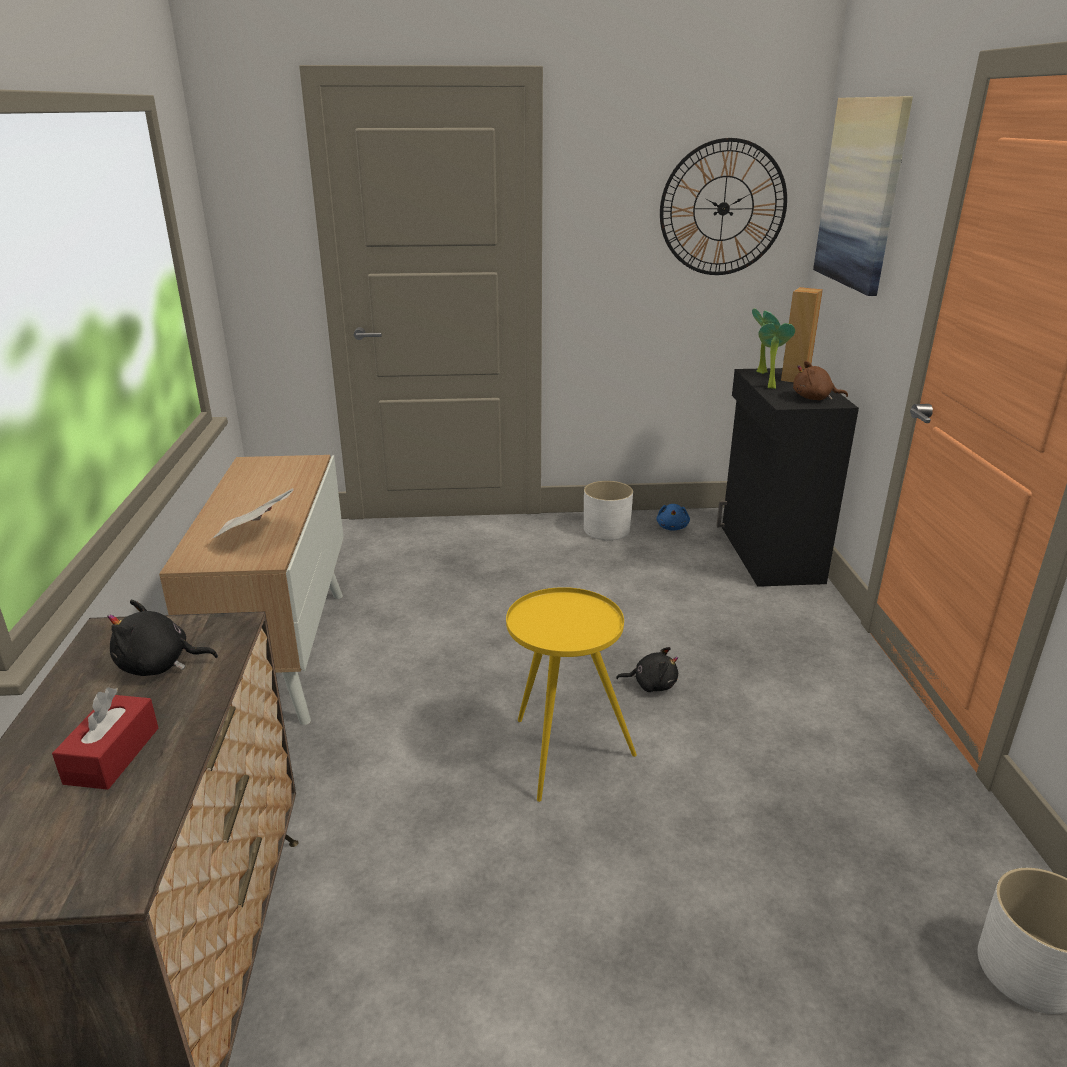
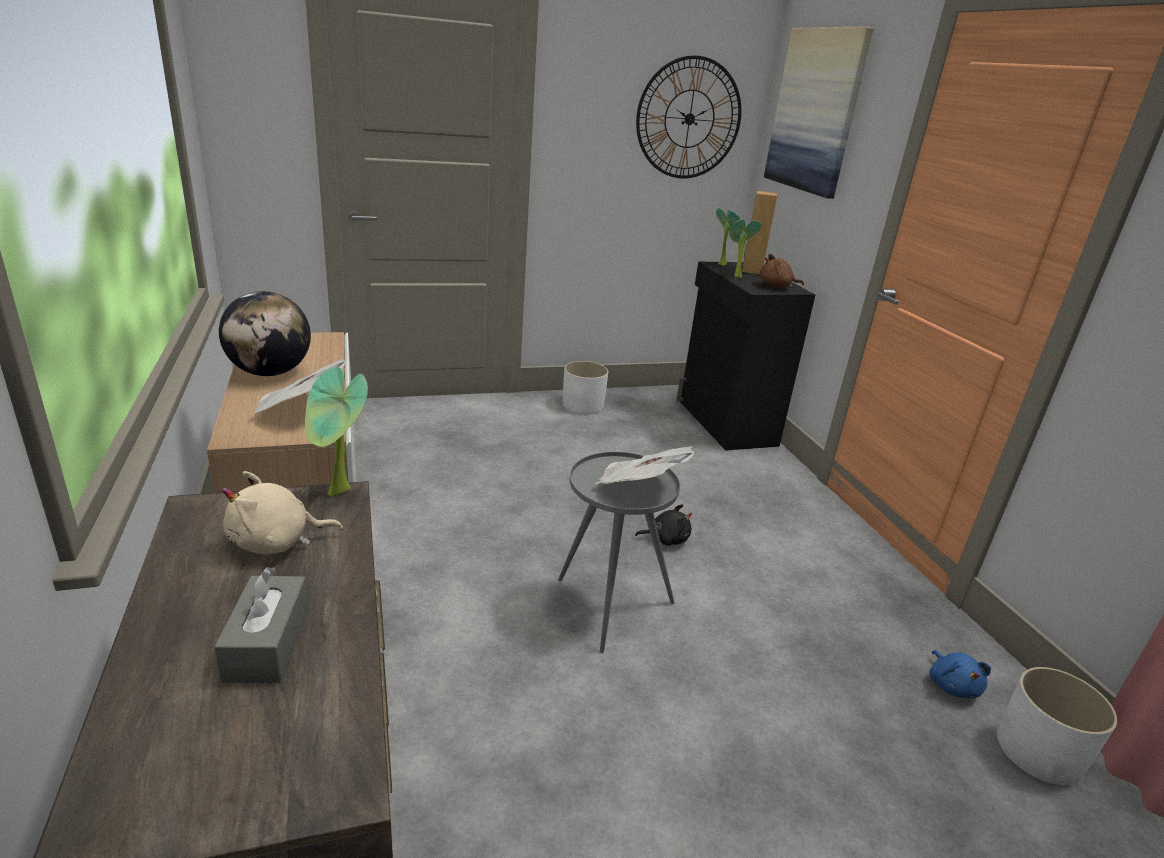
camera: 15 degrees left, 0 degrees up
(112, 755) = (267, 644): red tissue box -> grey tissue box
(159, 665) = (276, 542): black plush toy -> beige plush toy
(233, 623) = (339, 494): none -> potted plant
(244, 497) = (270, 372): none -> globe
(562, 753) = (608, 606): yellow side table -> grey side table
(579, 627) = (639, 487): none -> newspaper
(672, 527) = (638, 402): blue plush toy -> blue plush toy (952, 685)

